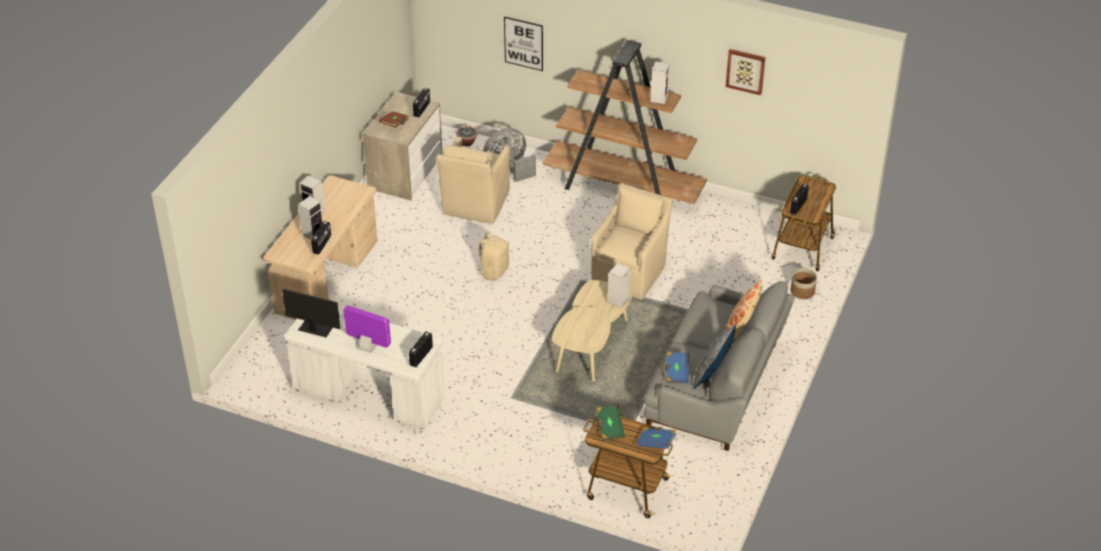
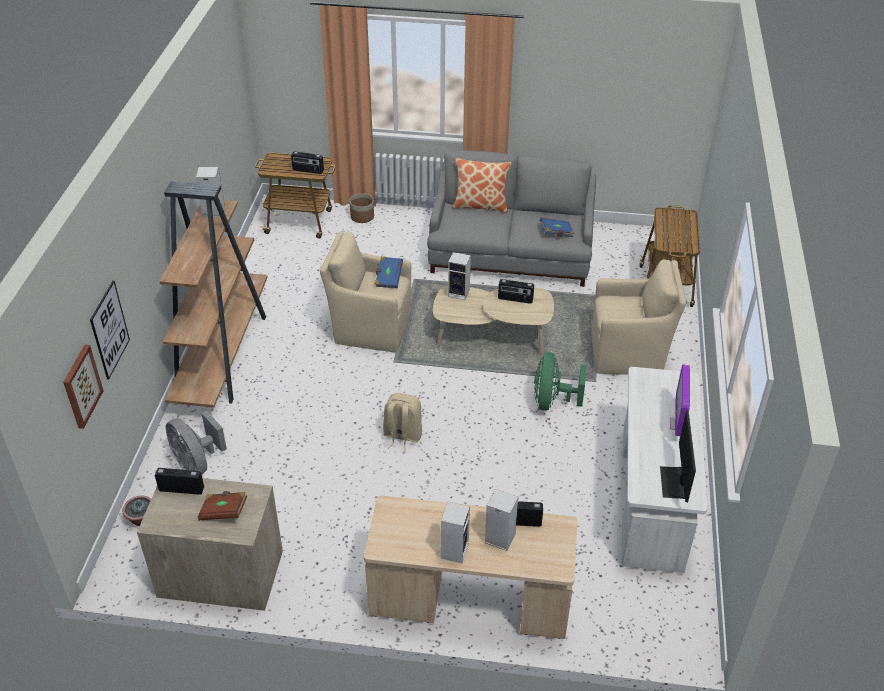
camera: 105 degrees left, 0 degrees up
(421, 356) = (666, 378): radio -> radio (515, 299)
(475, 204) = (278, 481): beige armchair -> beige armchair (629, 353)
(498, 364) = (552, 401): none -> green fan
(609, 428) = (673, 241): green book -> none
(656, 442) = (673, 214): blue book -> blue book (388, 278)
(712, 374) = (546, 213): pillow -> none
(745, 71) = (204, 120): picture -> picture (81, 386)

